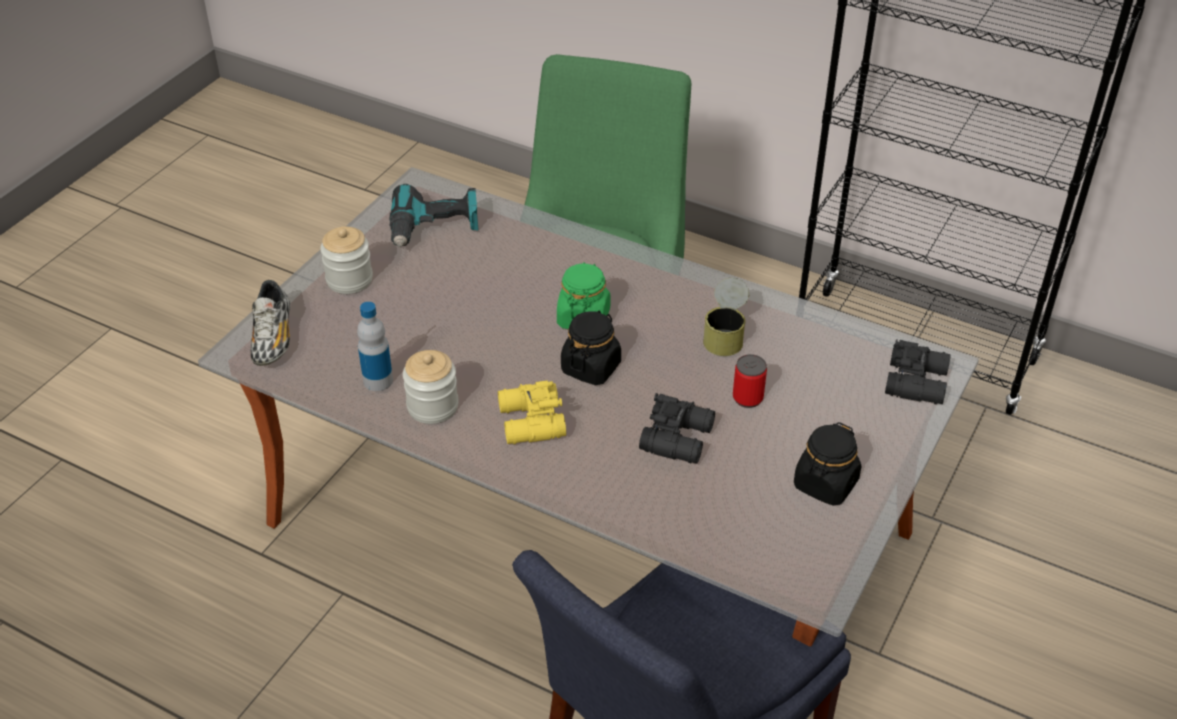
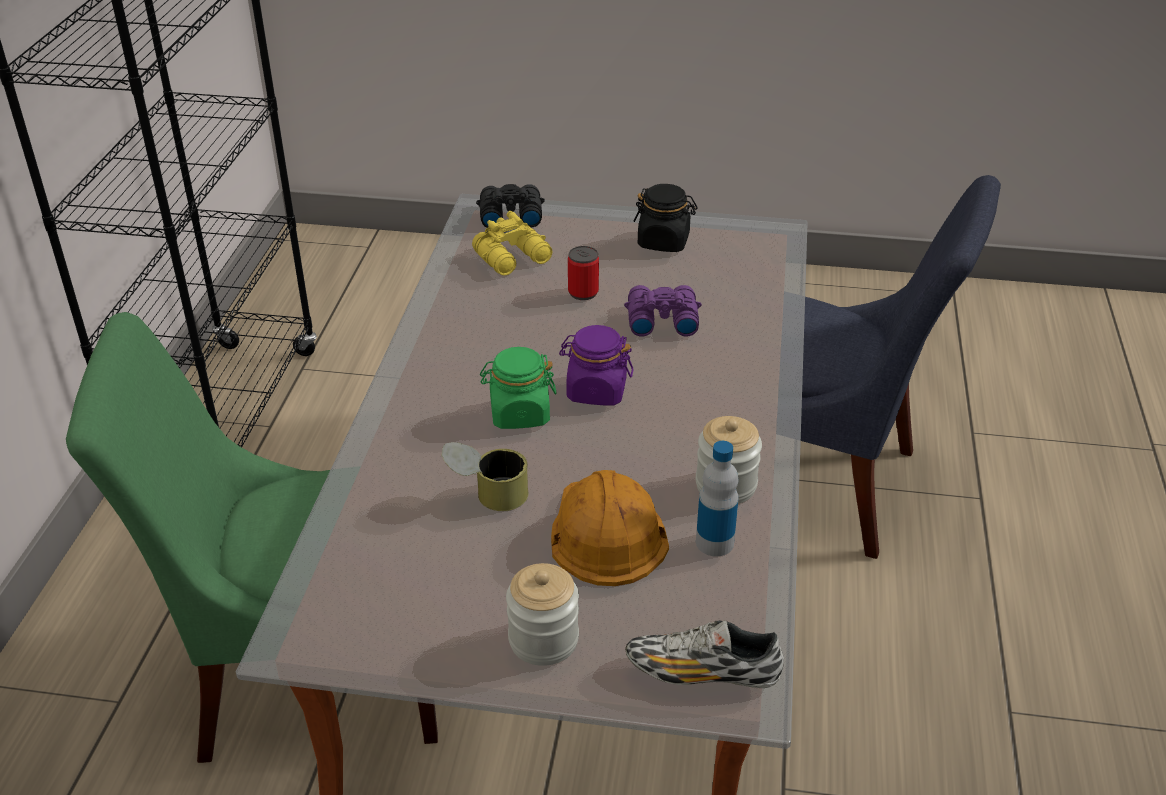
camera: 110 degrees left, 5 degrees down
(273, 339) = (702, 673): shoe -> shoe turned 150 degrees counterclockwise
(425, 330) = (606, 531): none -> orange hard hat
(434, 228) = (393, 590): power drill -> none
(530, 423) = (703, 411): yellow binoculars -> yellow binoculars (514, 258)
(591, 367) = (596, 391): black jar -> purple jar
(679, 438) = (660, 319): black binoculars -> purple binoculars
(726, 334) = (498, 318): can -> can (487, 494)

